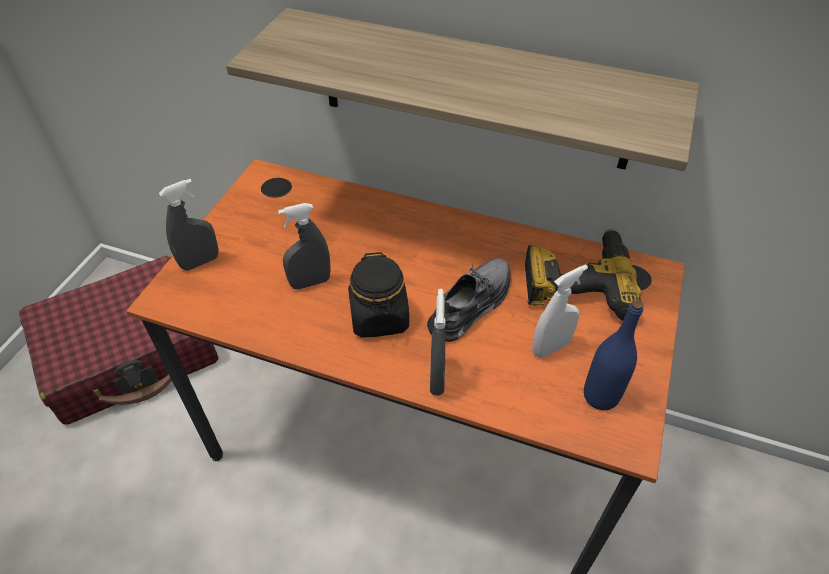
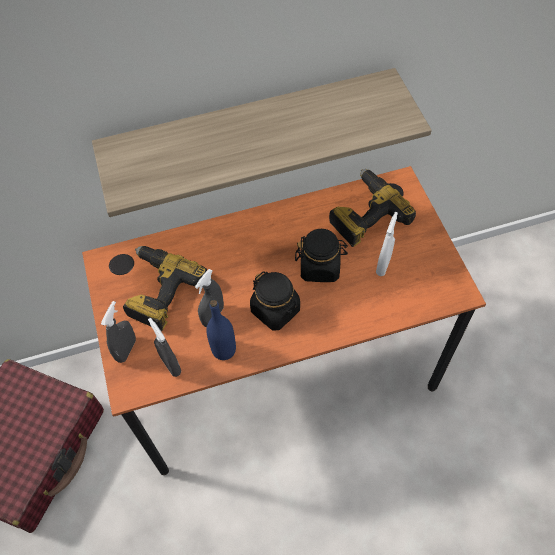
camera: 35 degrees left, 10 degrees up
(283, 229) = (159, 292): none -> power drill
(437, 378) = (340, 324): grey spray bottle -> grey spray bottle (171, 365)
(471, 304) = (320, 267): grey shoe -> black jar
(600, 396) = (429, 277): blue bottle -> blue bottle (224, 350)

